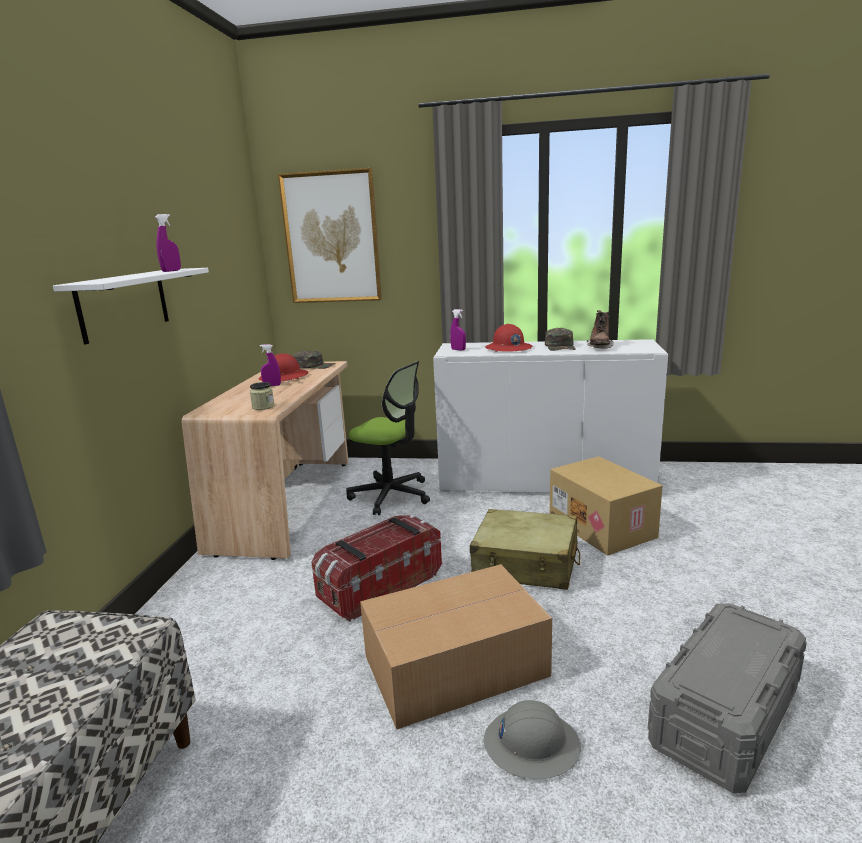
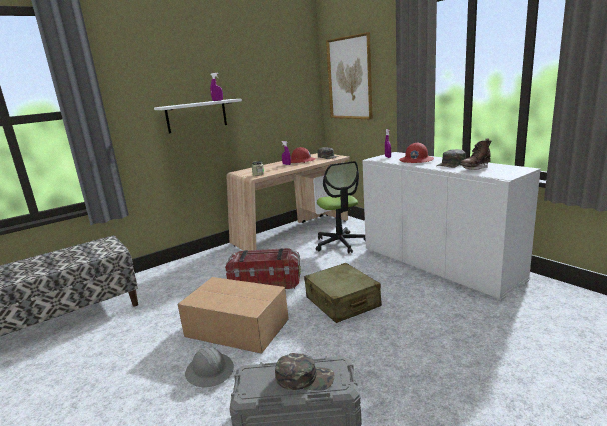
camera: 45 degrees right, 0 degrees up
(603, 527) = (422, 303): cardboard box -> none
(740, 647) = (305, 377): none -> green cap

